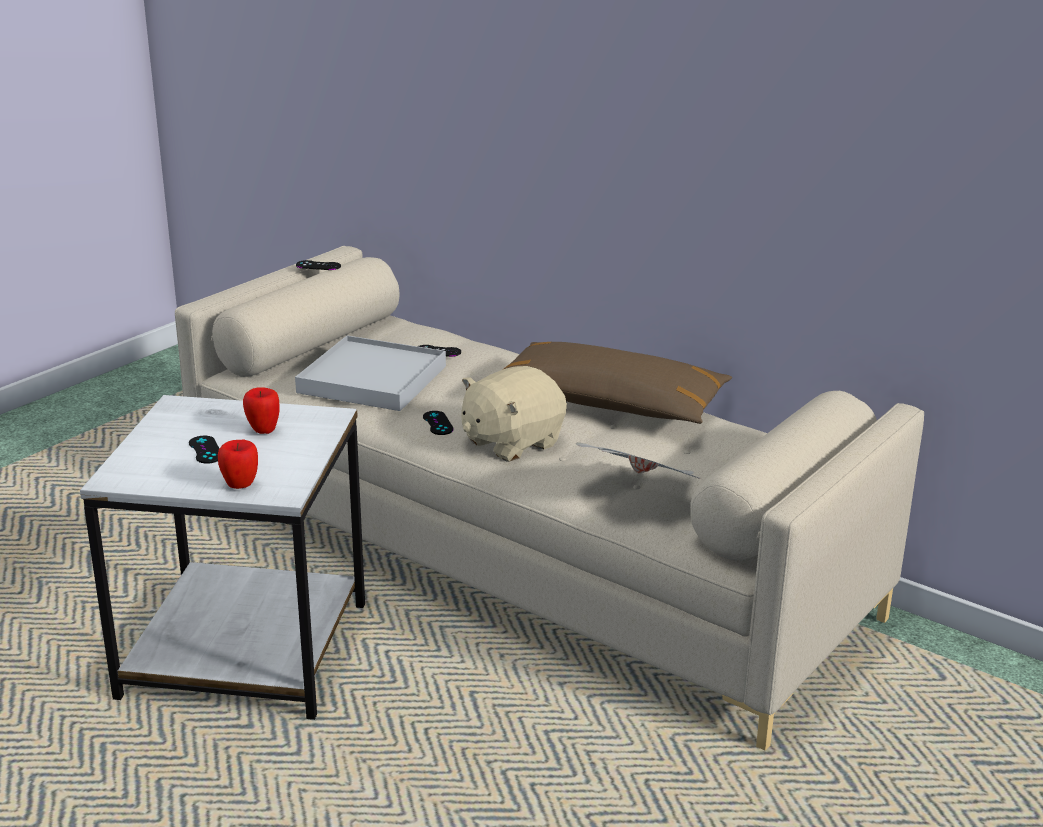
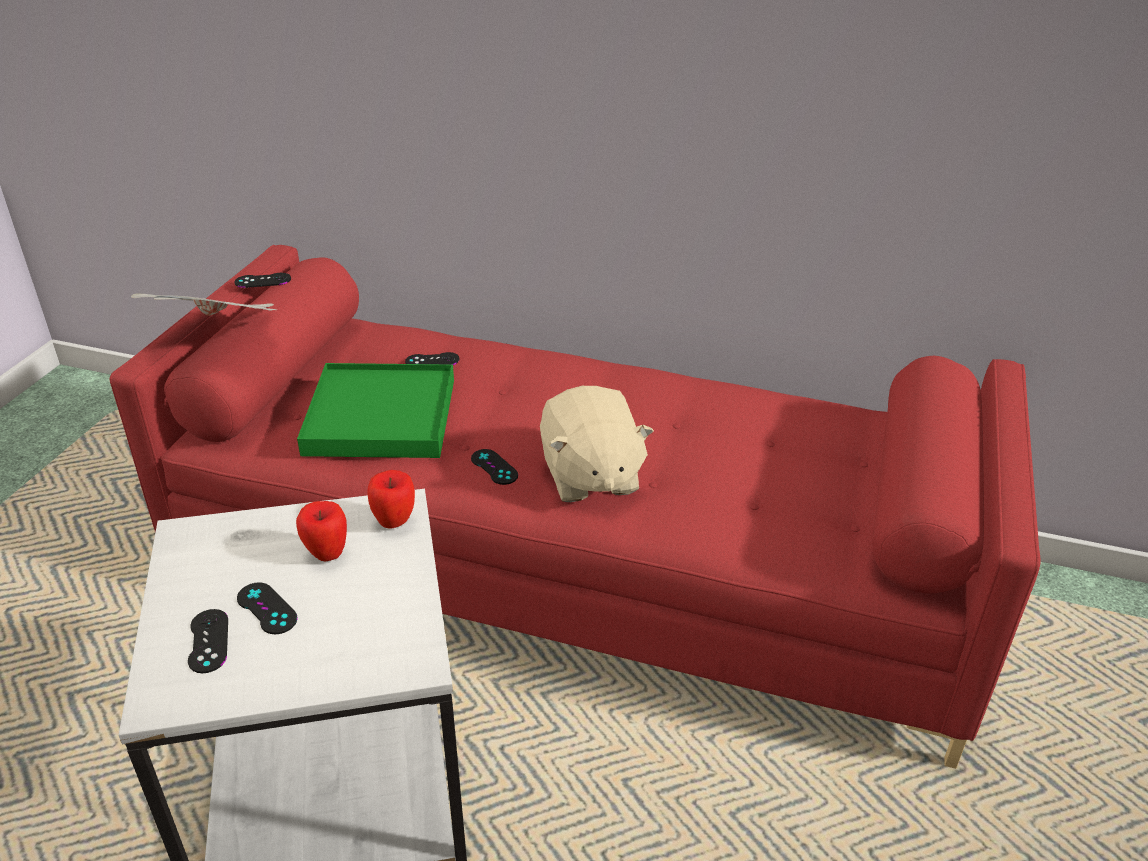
camera: 20 degrees left, 10 degrees up
(159, 458) = (208, 641): none -> black game controller
(240, 486) = (350, 664): apple -> apple (394, 522)
(372, 379) = (380, 417): white tray -> green tray
(511, 442) = (589, 476): beige plush toy -> beige plush toy turned 45 degrees counterclockwise
(523, 553) = (575, 567): beige sofa -> red sofa
(609, 403) = (657, 397): brown pillow -> none
(642, 492) = (777, 518): newspaper -> newspaper (220, 334)

